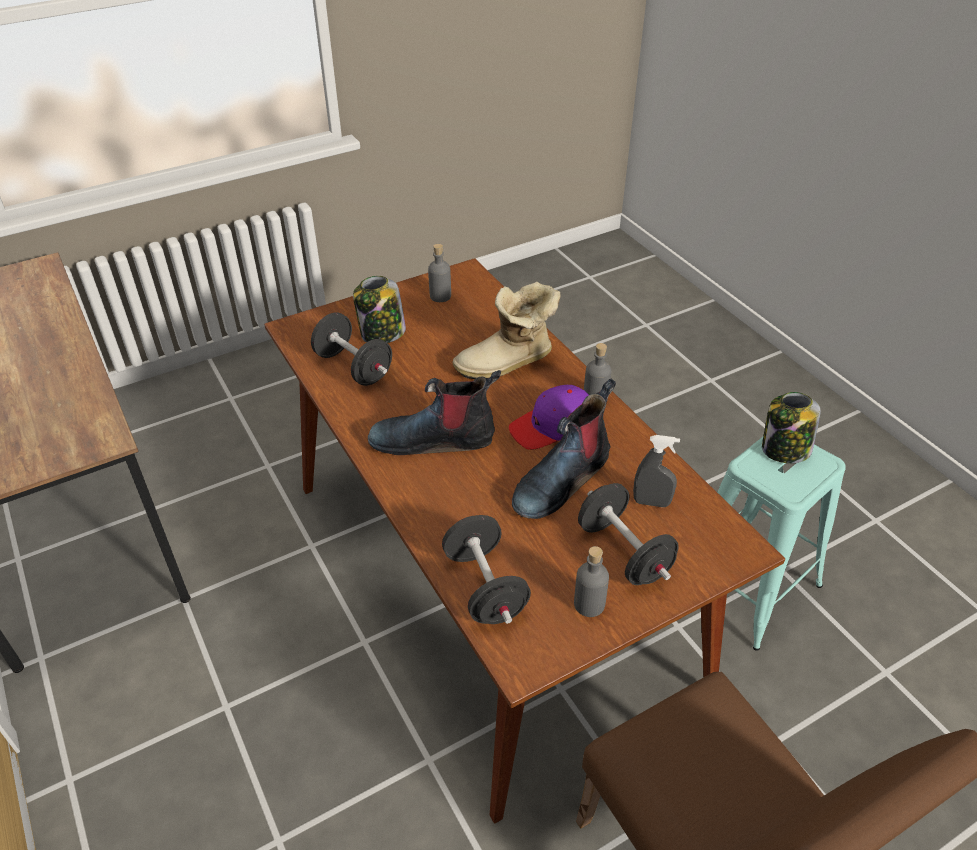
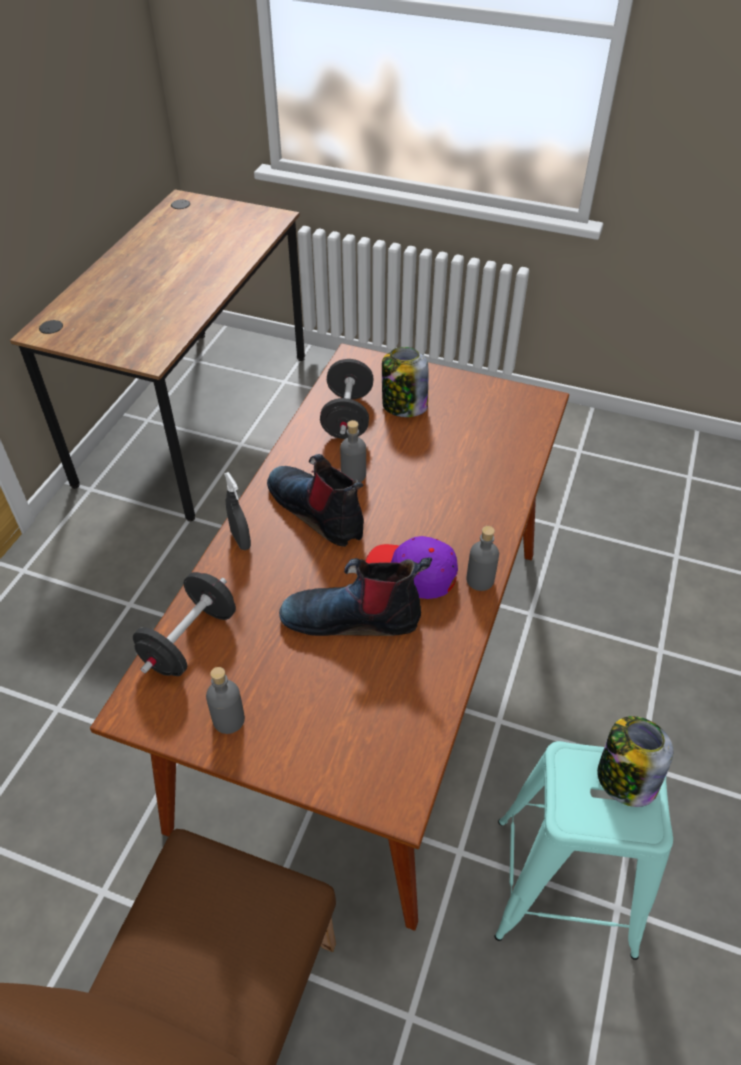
camera: 50 degrees right, 5 degrees up
(440, 296) = (491, 406): grey bottle -> grey bottle (353, 475)
(508, 364) = (457, 498): boot -> none
(624, 552) = (309, 710): black dumbbell -> none
(651, 502) = (388, 696): grey spray bottle -> grey spray bottle (241, 540)

